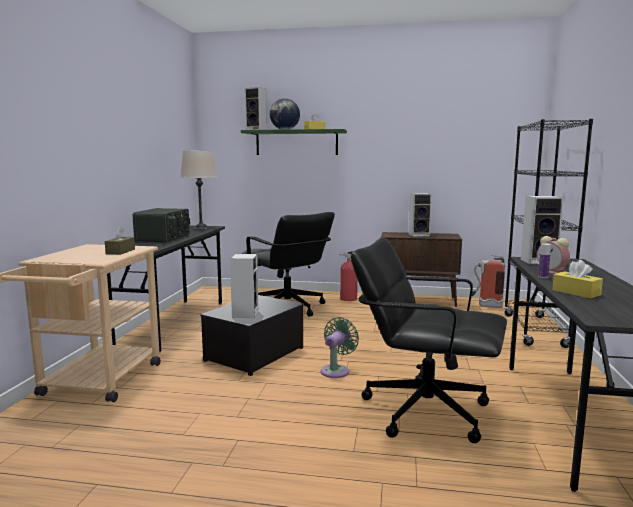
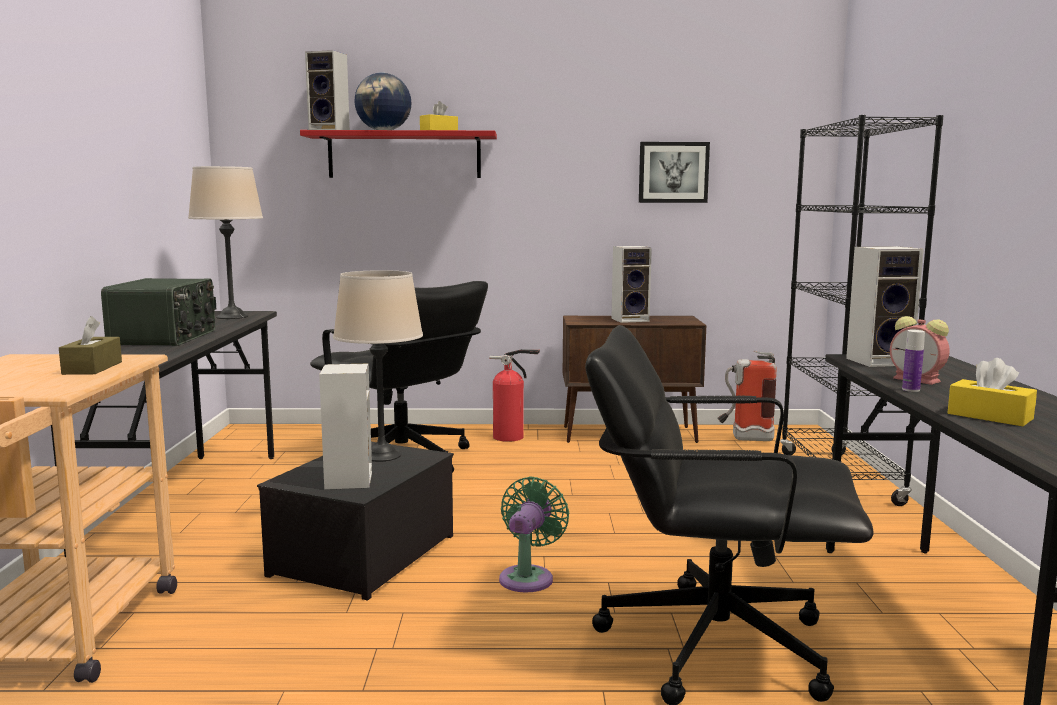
camera: 10 degrees left, 0 degrees up
(266, 303) = (382, 455): none -> beige table lamp
(296, 142) = (404, 155): green shelf -> red shelf
(447, 151) = (673, 172): none -> picture

